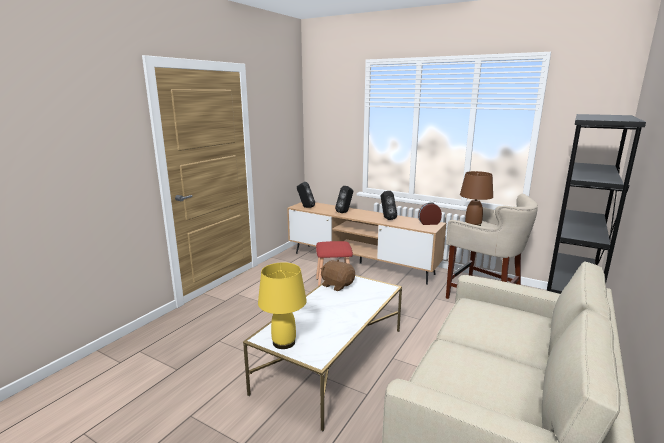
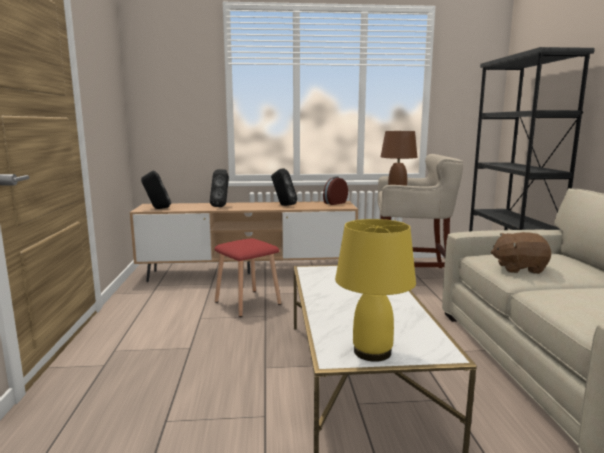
camera: 35 degrees left, 5 degrees down
(337, 285) = (319, 278): brown plush toy -> brown plush toy (519, 268)

